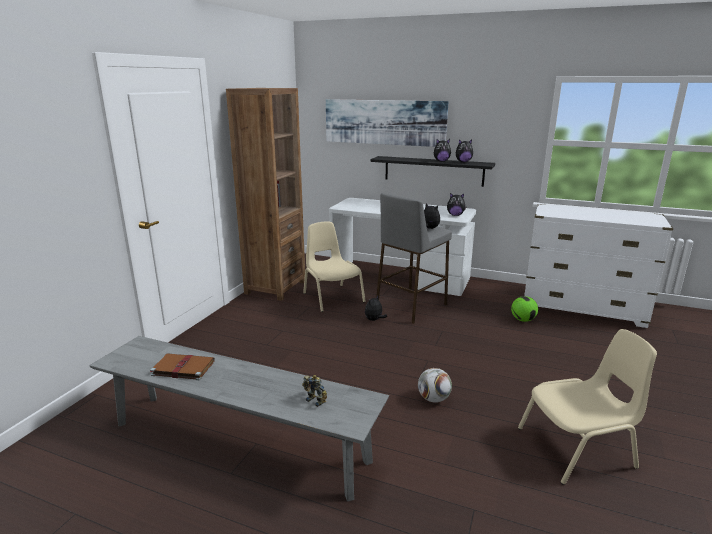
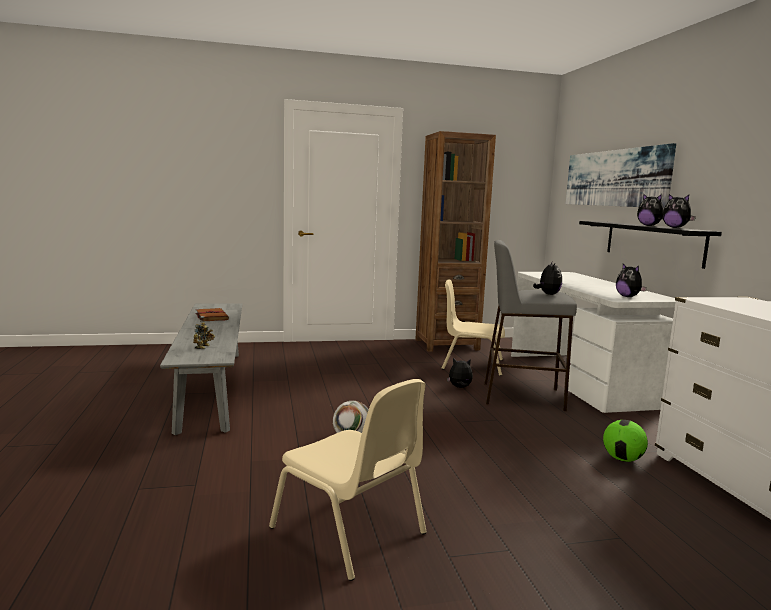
camera: 55 degrees right, 10 degrees down
(332, 297) = (471, 364): beige chair -> beige chair turned 105 degrees counterclockwise

